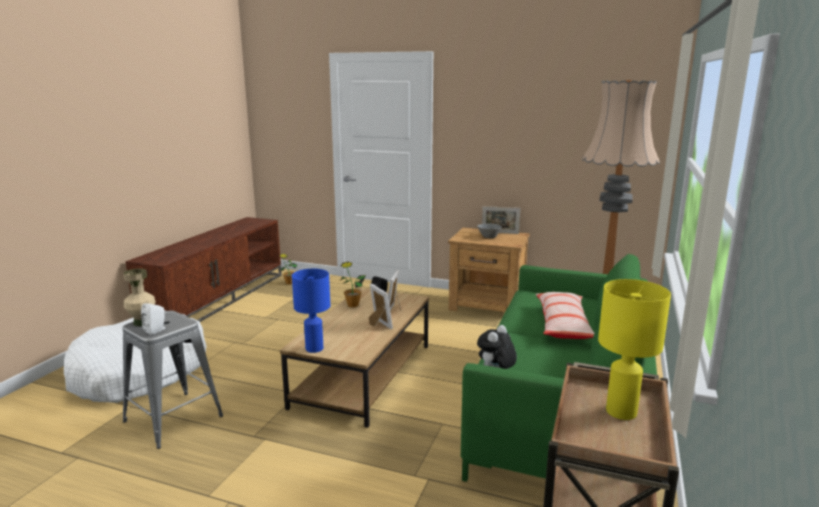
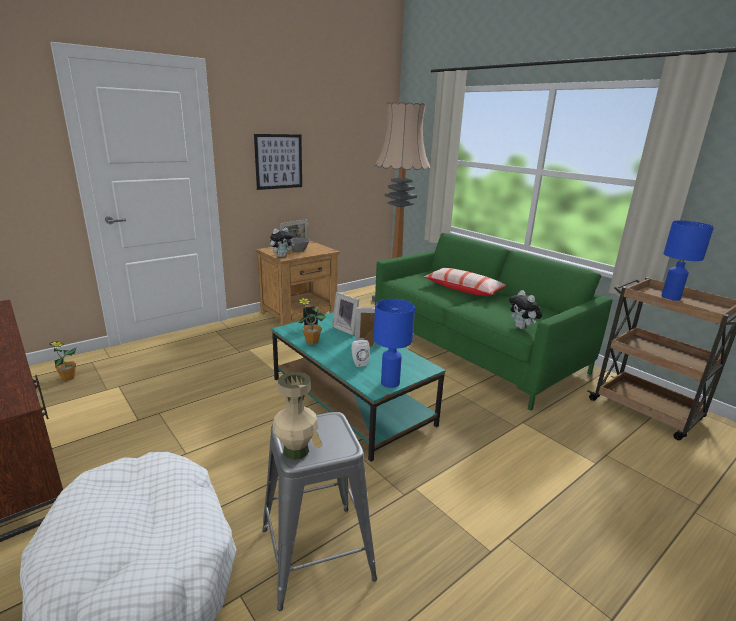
camera: 60 degrees left, 5 degrees up
(156, 330) = (337, 443): white speaker -> white speaker (359, 362)
(364, 375) = (351, 400): brown coffee table -> turquoise coffee table
(460, 237) = (282, 256): none -> plush toy
(498, 144) = (279, 161): none -> picture
(620, 412) = (670, 298): yellow table lamp -> blue table lamp

